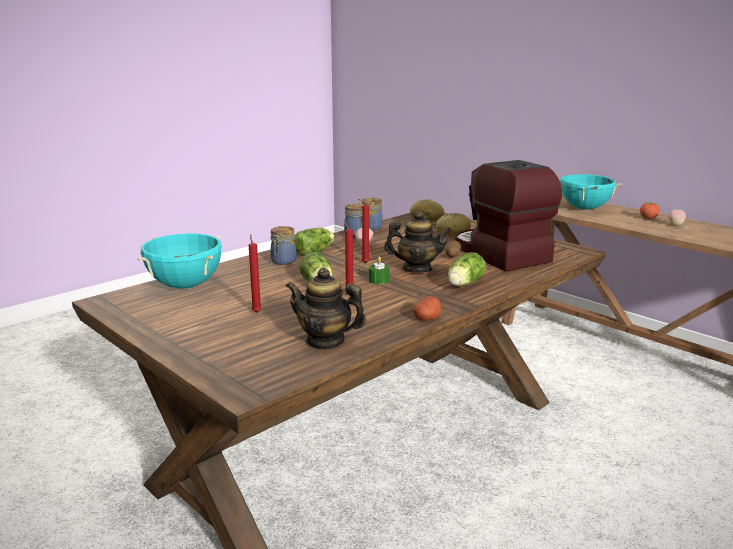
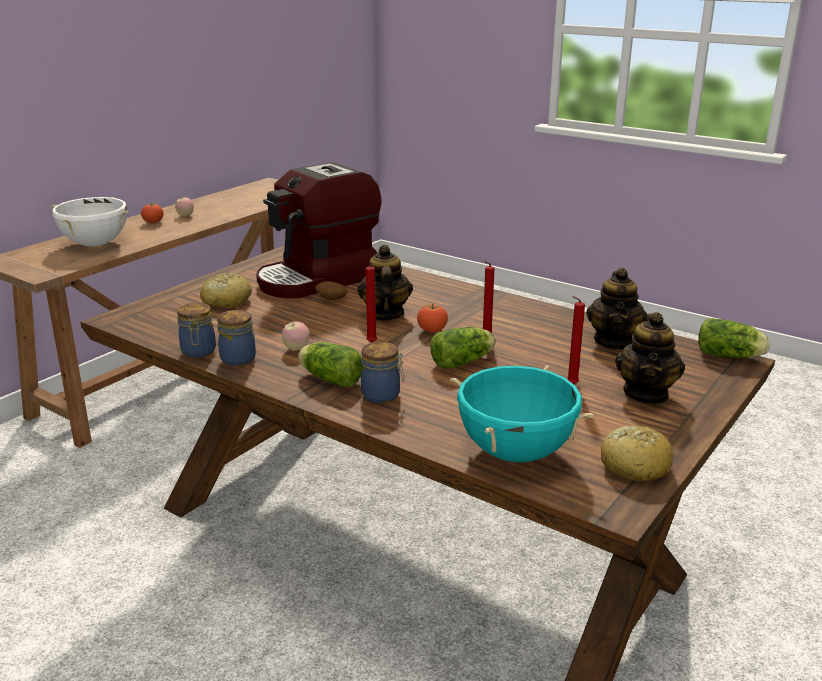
camera: 100 degrees left, 5 degrees up
(221, 335) = (646, 393): none -> teapot
(379, 280) = (432, 331): green candle -> tomato
(427, 218) = (145, 318): bread -> bread (634, 465)
(427, 318) = (528, 304): potato -> none
(464, 284) = (426, 293): lettuce -> lettuce (731, 356)
(584, 208) = (95, 244): turquoise cooking pot -> white cooking pot

